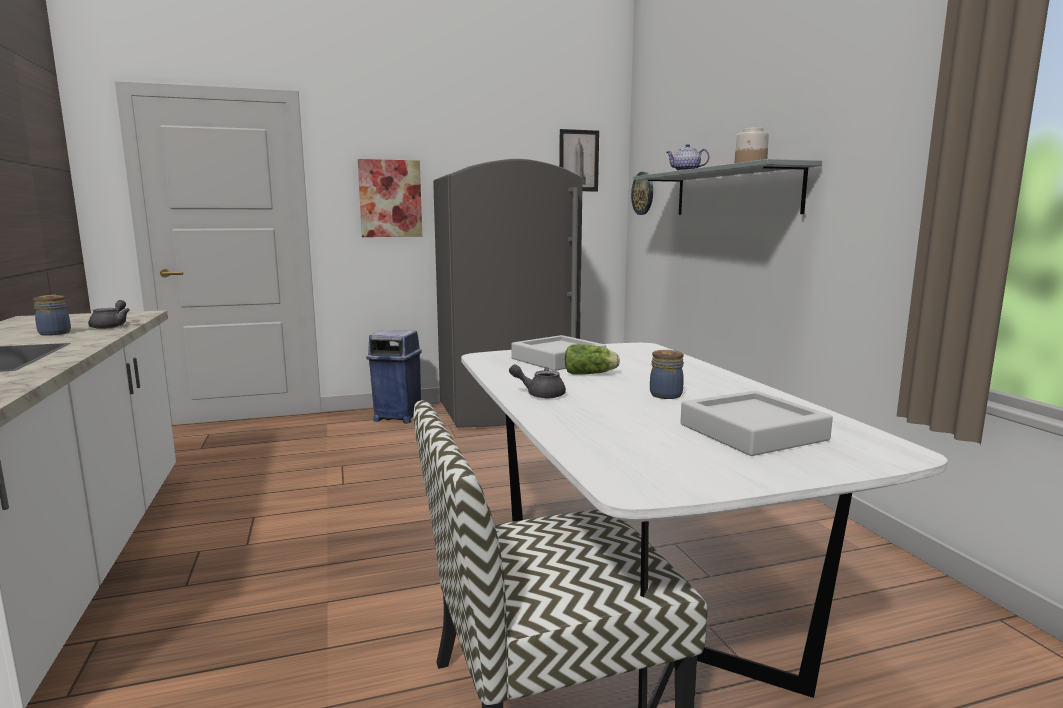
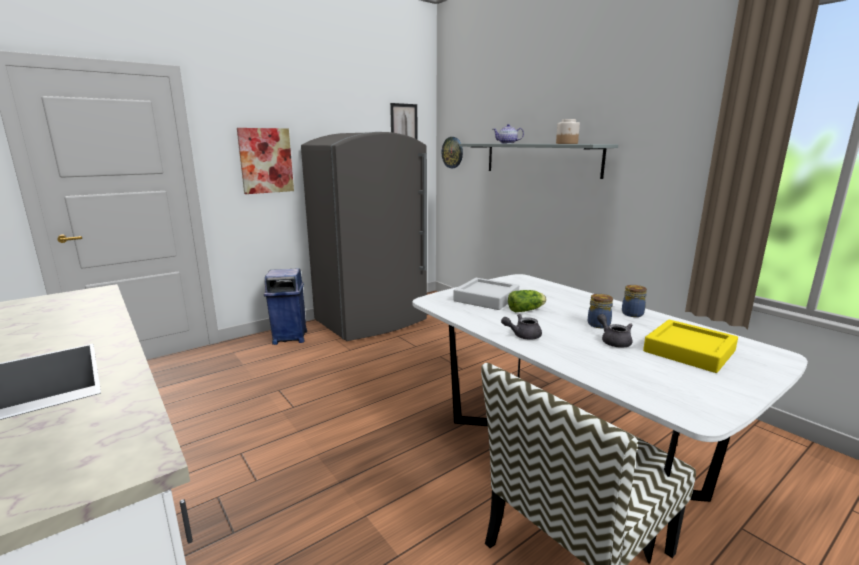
camera: 20 degrees left, 5 degrees up
(56, 333) = (51, 331): jar -> jar (631, 313)
(111, 326) = (97, 313): grey teapot -> grey teapot (613, 341)
(752, 432) = (689, 351): grey tray -> yellow tray

